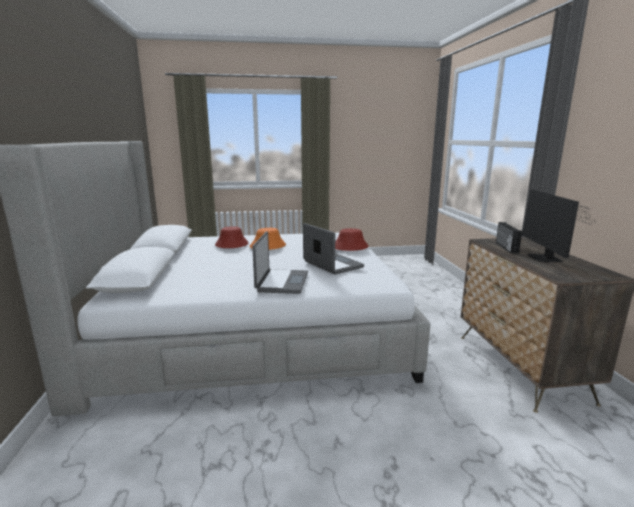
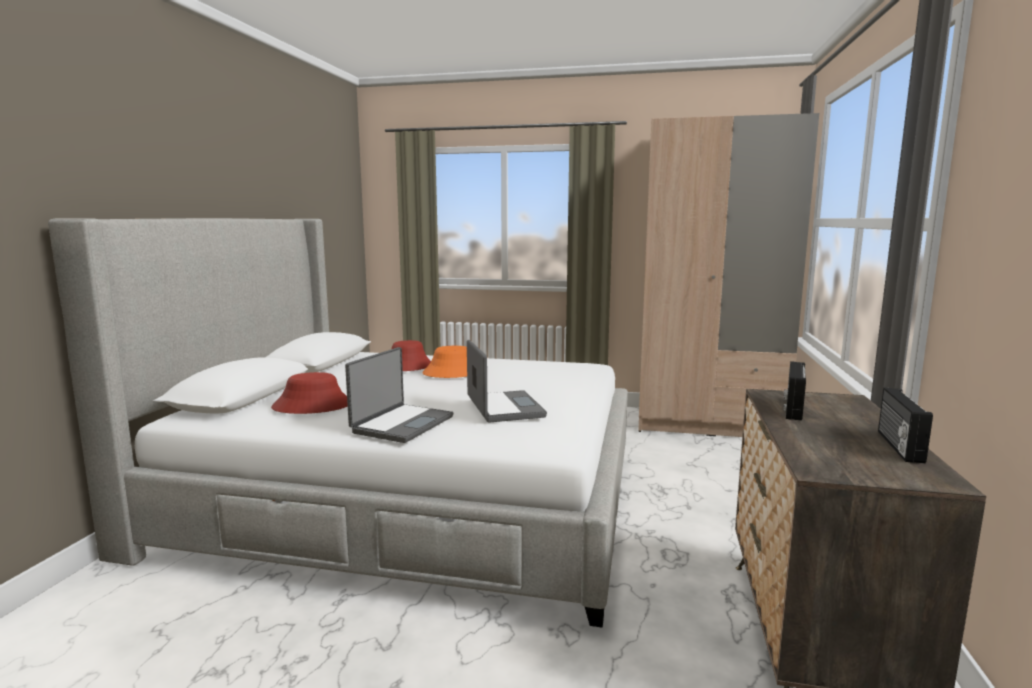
camera: 20 degrees right, 5 degrees down
(350, 247) = (570, 385): red hat -> red hat (312, 406)
(390, 262) = (708, 424): none -> beige wardrobe
(545, 259) = (839, 437): monitor -> none
(574, 261) = (898, 446): none -> radio

